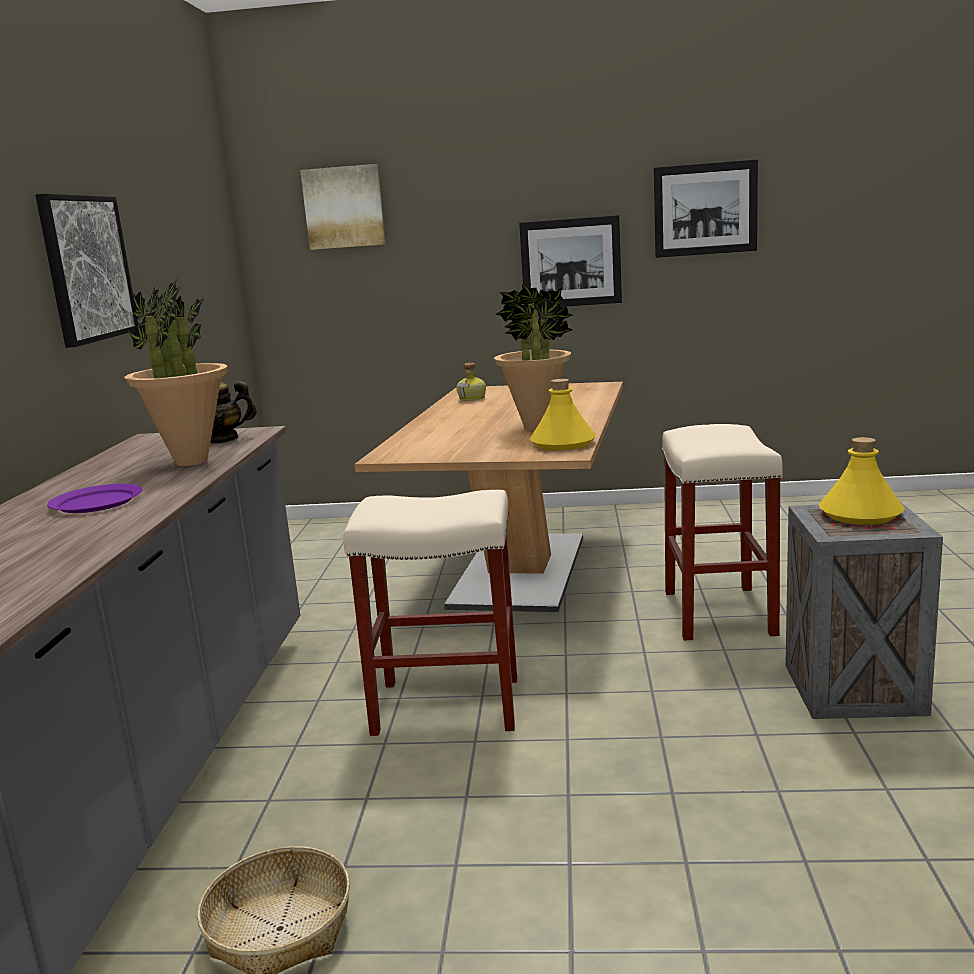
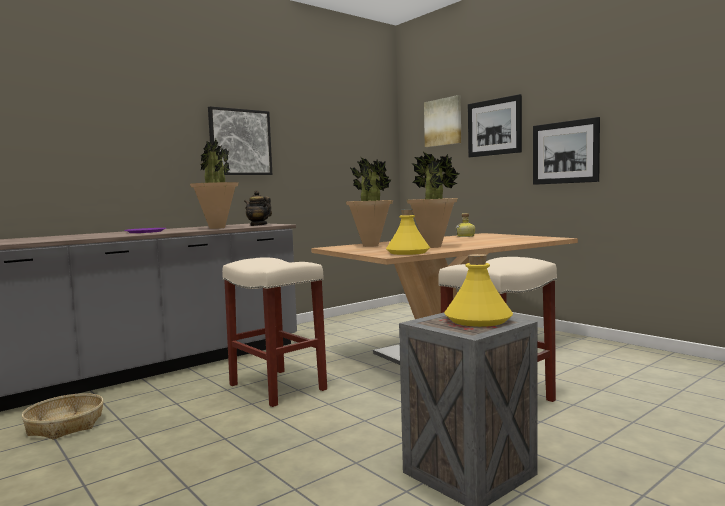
camera: 45 degrees right, 10 degrees down
(434, 441) = (371, 246): none -> potted plant
(705, 209) = (668, 108): picture -> picture (494, 127)

